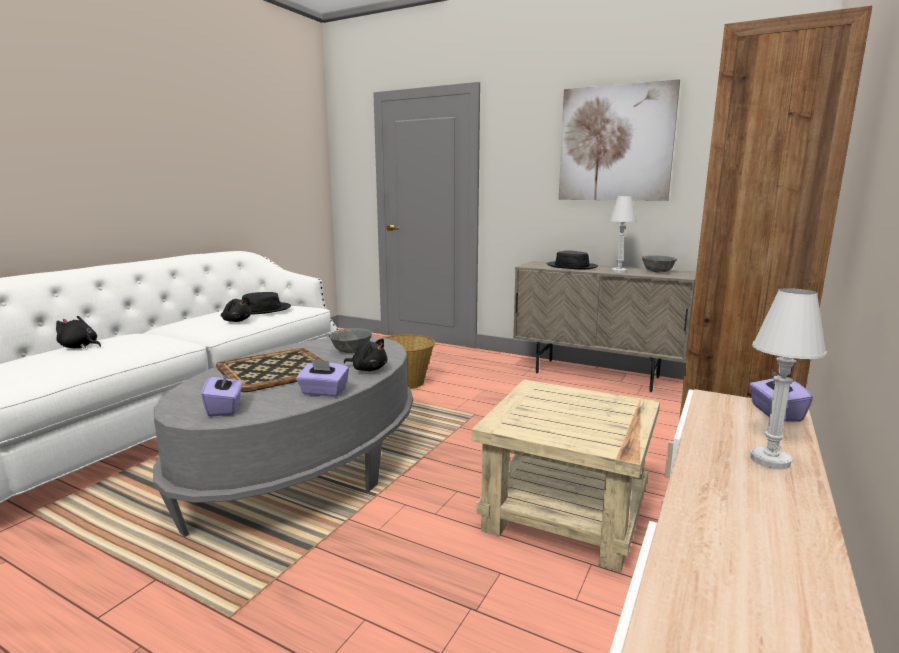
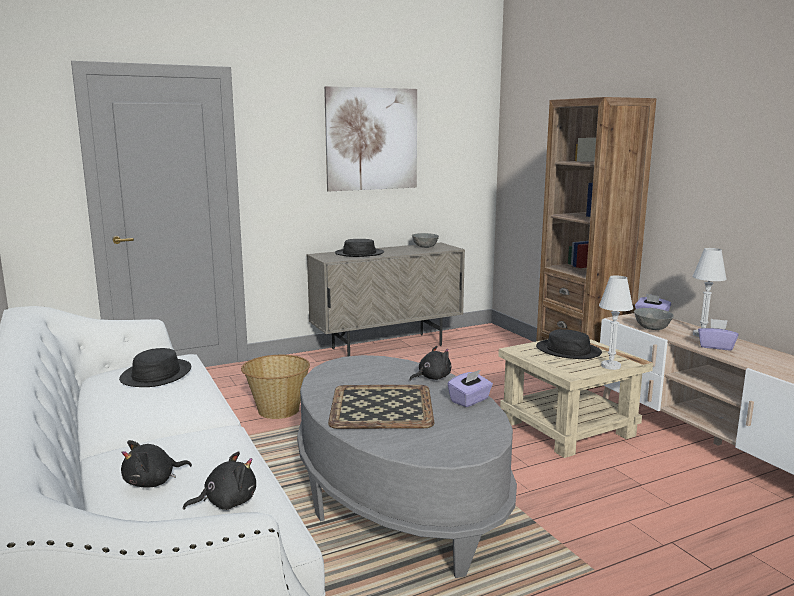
camera: 55 degrees left, 0 degrees up
(225, 408) = (466, 438): purple tissue box -> purple tissue box (715, 346)
(236, 321) = (185, 392): black plush toy -> black plush toy (227, 502)
(351, 351) = (371, 373): grey bowl -> grey bowl (652, 329)
(581, 408) = (568, 350): none -> black hat
(618, 271) = (405, 252): white table lamp -> white table lamp (610, 366)

